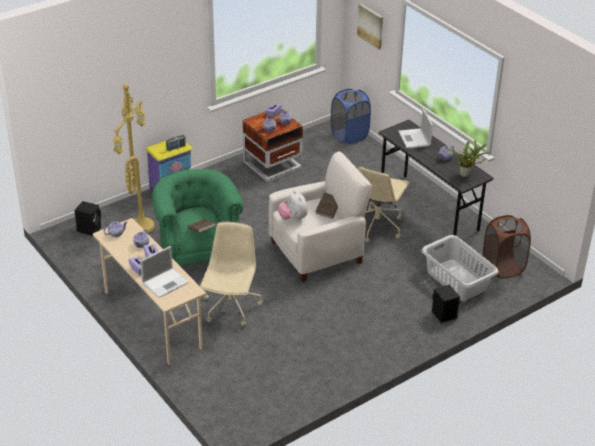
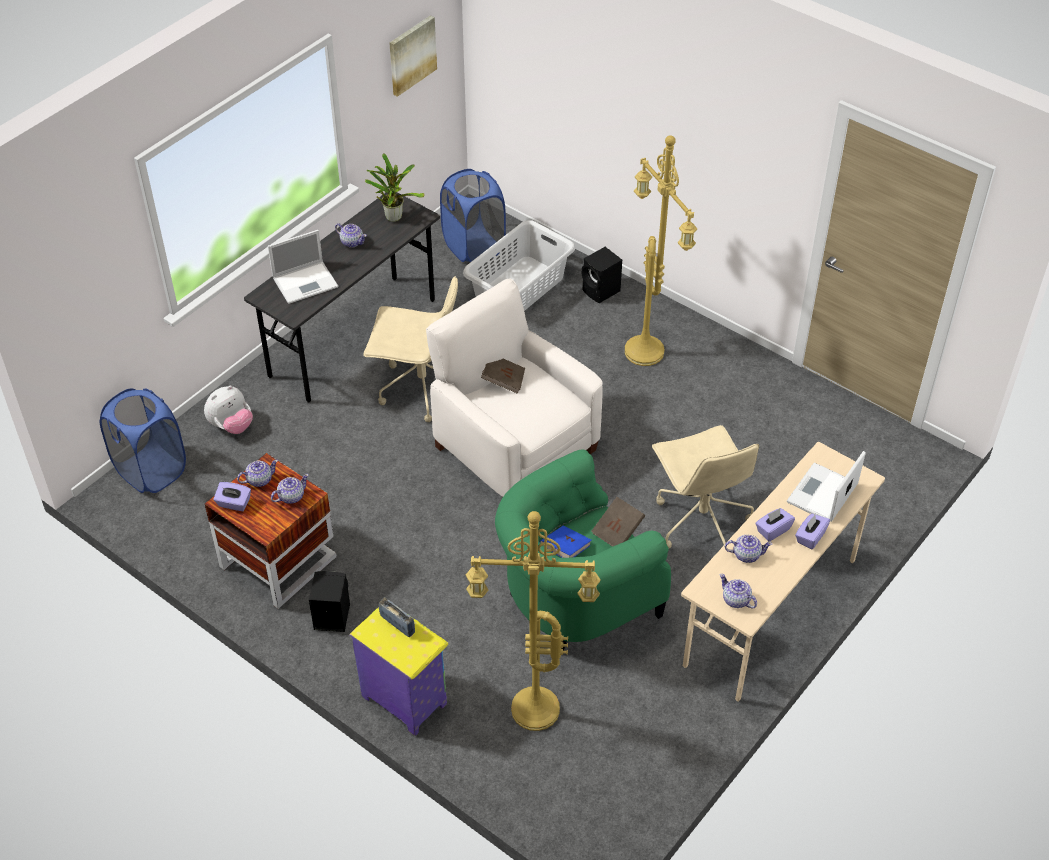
camera: 105 degrees left, 10 degrees up
(90, 229) = (572, 795): black speaker -> black speaker (330, 616)
(166, 282) = (822, 494): laptop -> laptop turned 90 degrees counterclockwise
(199, 211) = (565, 550): none -> blue book
(230, 310) = (699, 519): beige office chair -> beige office chair turned 105 degrees counterclockwise
(293, 218) = (540, 418): plush toy -> plush toy (231, 426)
(371, 25) = (86, 281): picture -> picture (411, 55)
(378, 322) = (647, 352): none -> yellow floor lamp
(502, 268) = (474, 247): brown laundry basket -> blue laundry basket

